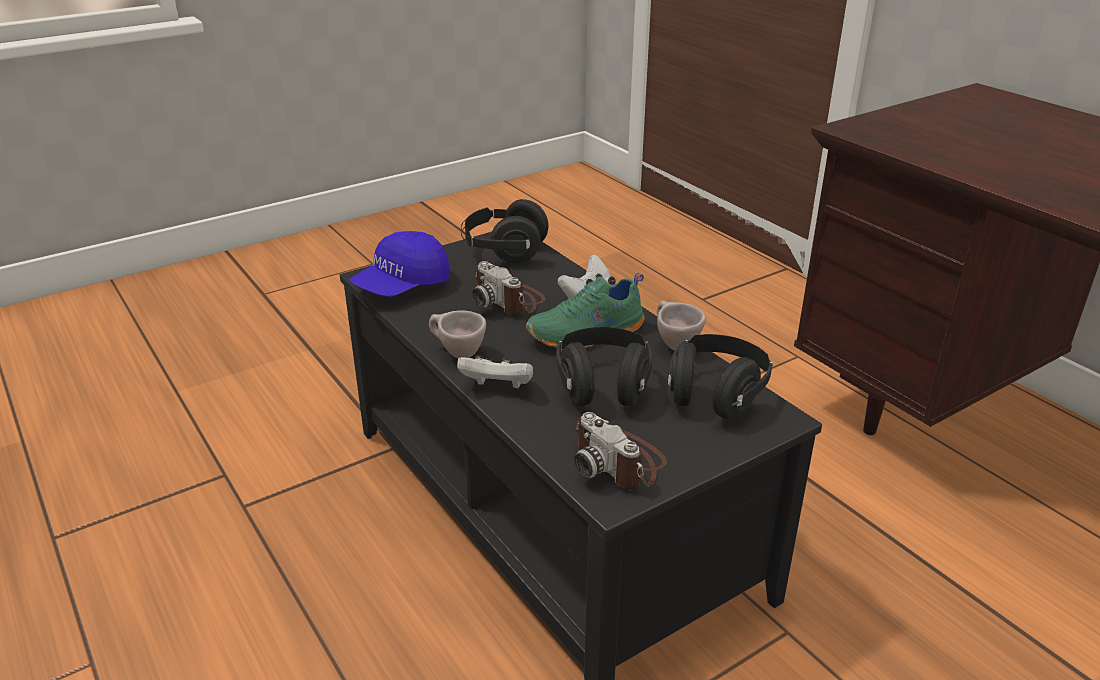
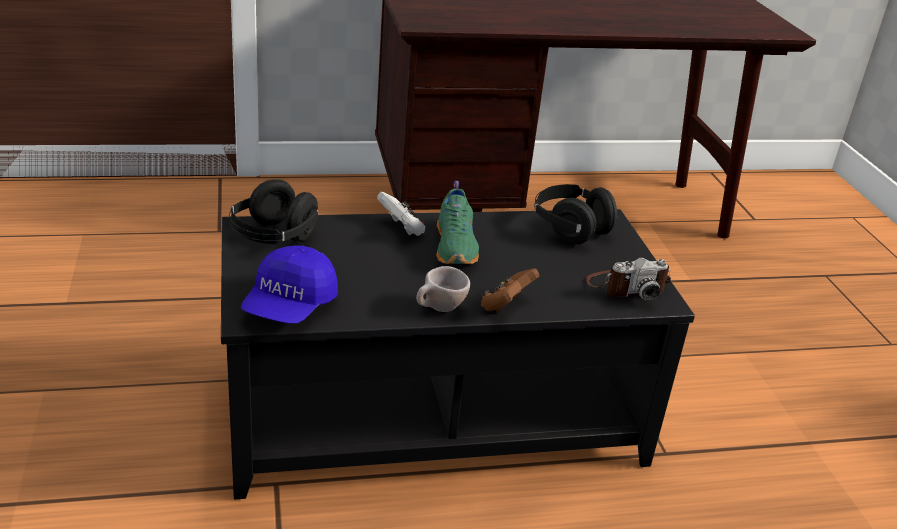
camera: 70 degrees left, 0 degrees up
(402, 286) = (289, 306): blue cap -> blue cap turned 45 degrees clockwise
(498, 387) = (506, 305): white game controller -> brown game controller
(509, 300) = (369, 261): camera -> none
(603, 387) = (534, 263): black headphones -> none
(673, 344) = (495, 219): beige cup -> none

